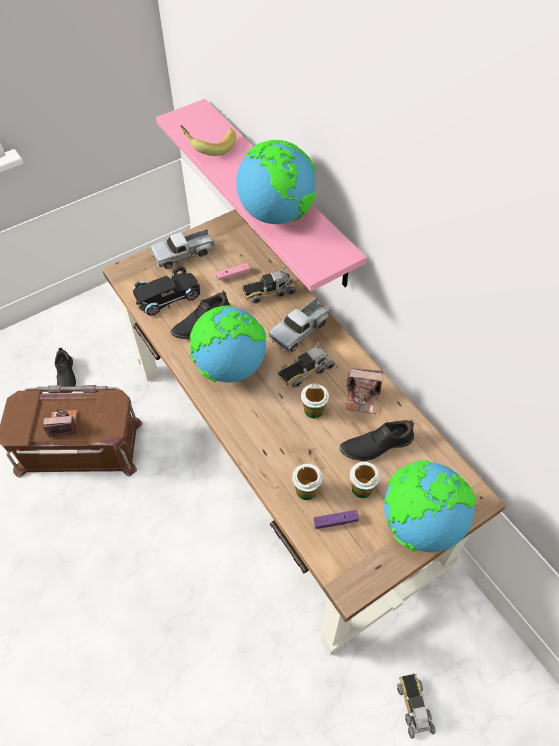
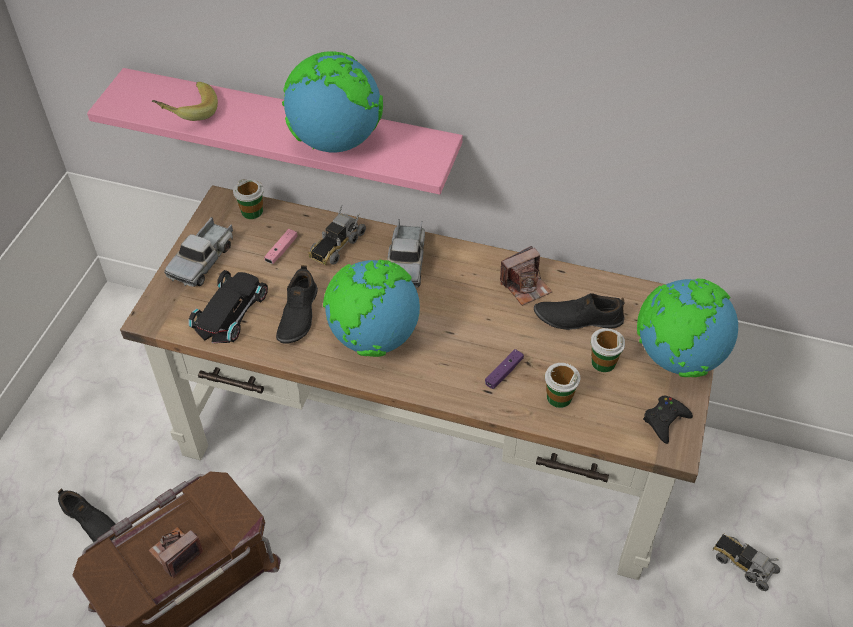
camera: 40 degrees left, 5 degrees down
(305, 371) = (449, 296): toy truck -> none
(313, 410) = (493, 325): cup -> cup (252, 211)
(335, 521) = (610, 405): purple game controller -> purple game controller (504, 372)
(363, 562) = (665, 420): none -> black game controller
(376, 444) = (578, 318): black shoe -> black shoe turned 60 degrees clockwise

